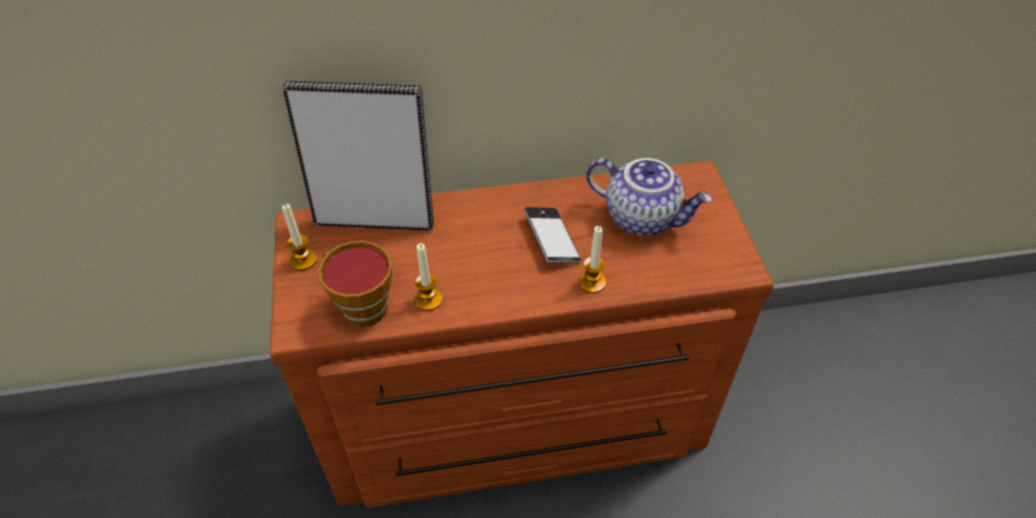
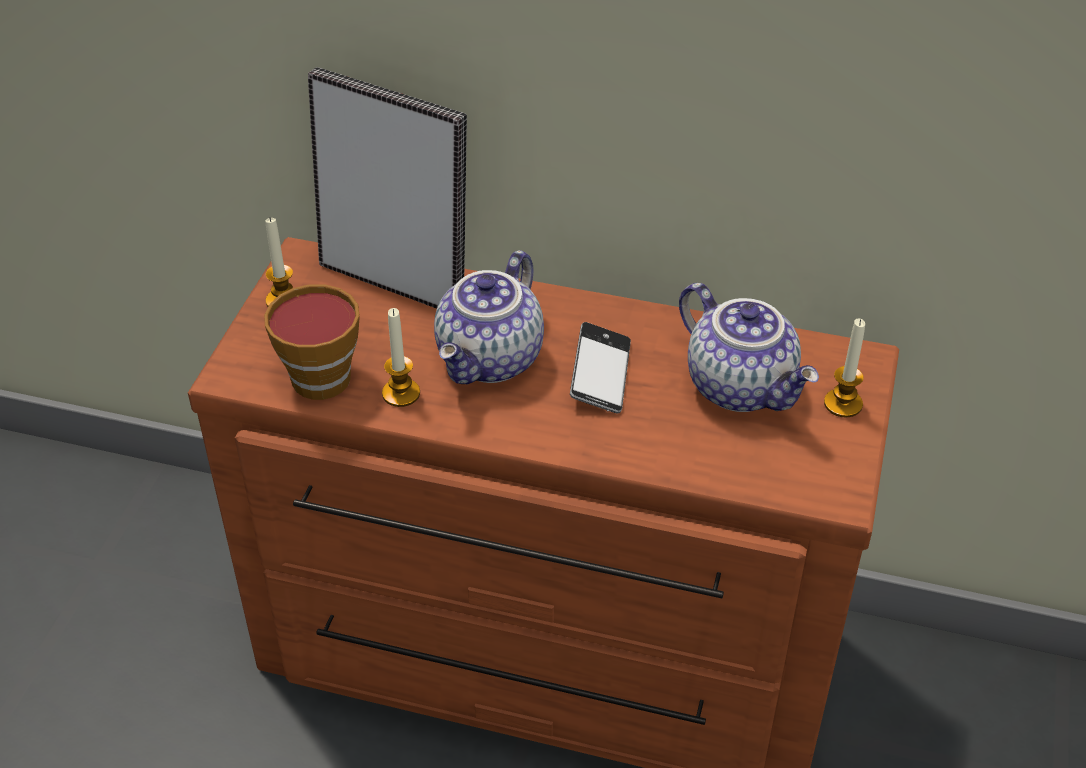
camera: 25 degrees right, 5 degrees down
(475, 254) = (492, 360): none -> teapot
(592, 282) = (618, 442): candle -> candle (843, 404)

